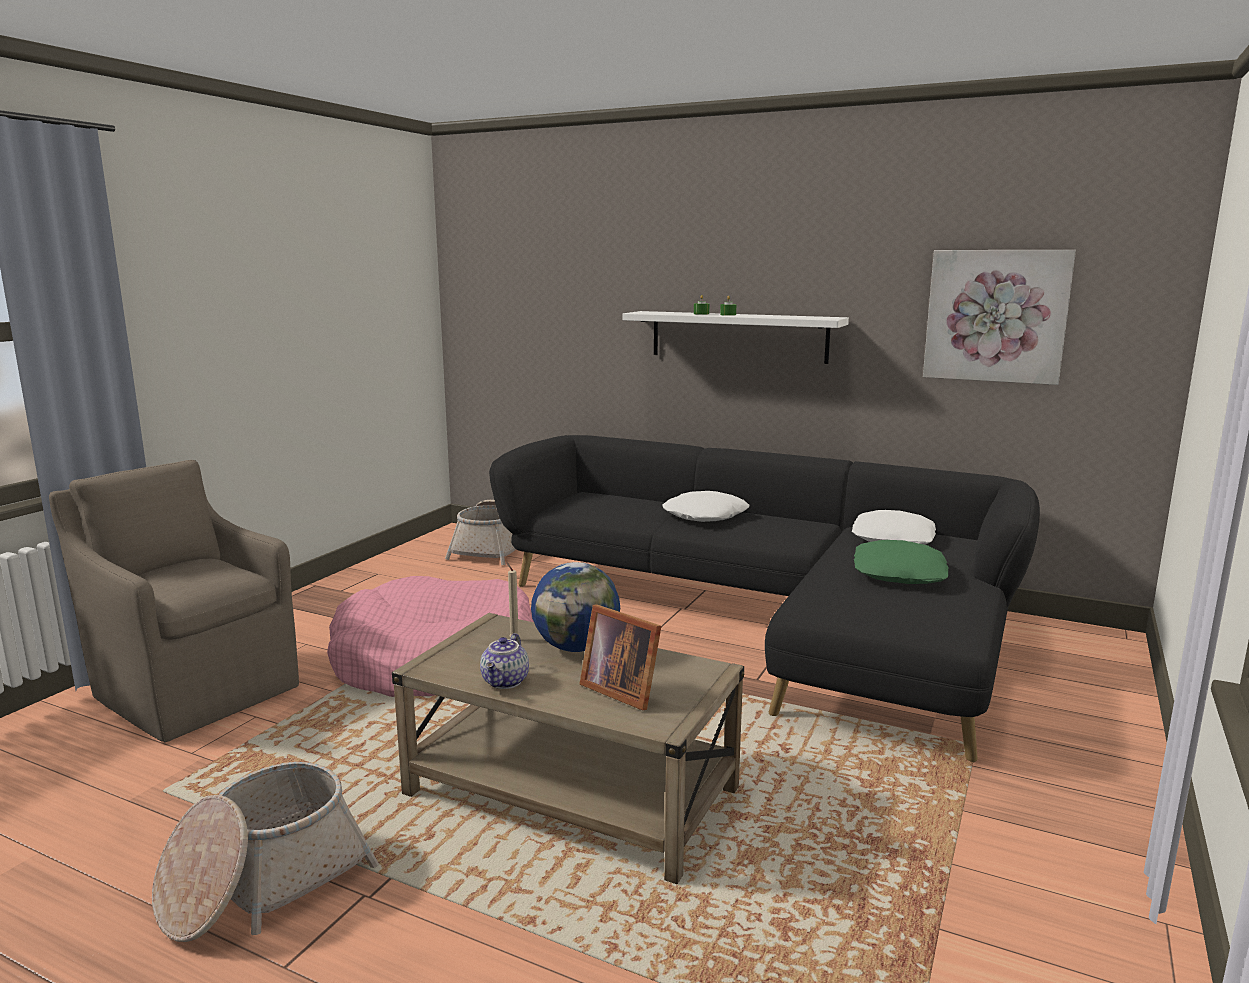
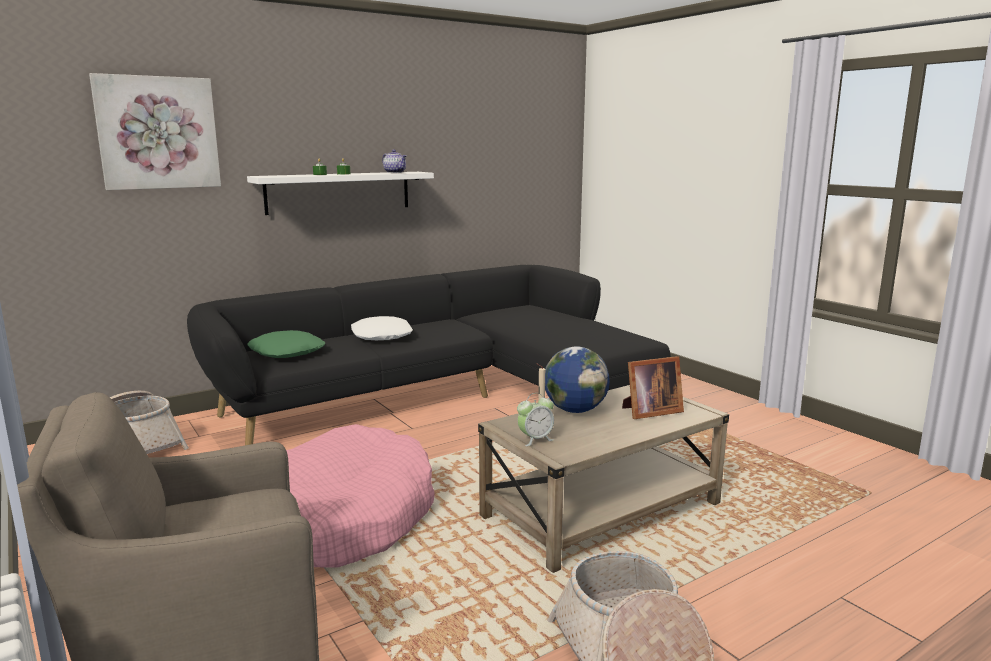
camera: 60 degrees left, 0 degrees up
(463, 646) = (535, 439): none -> alarm clock
(506, 682) = (610, 437): teapot -> teapot (395, 172)
(894, 538) = (504, 314): white pillow -> none
(900, 573) = (562, 325): green pillow -> green pillow (287, 352)
(996, 316) = (500, 165): picture -> picture (158, 133)

